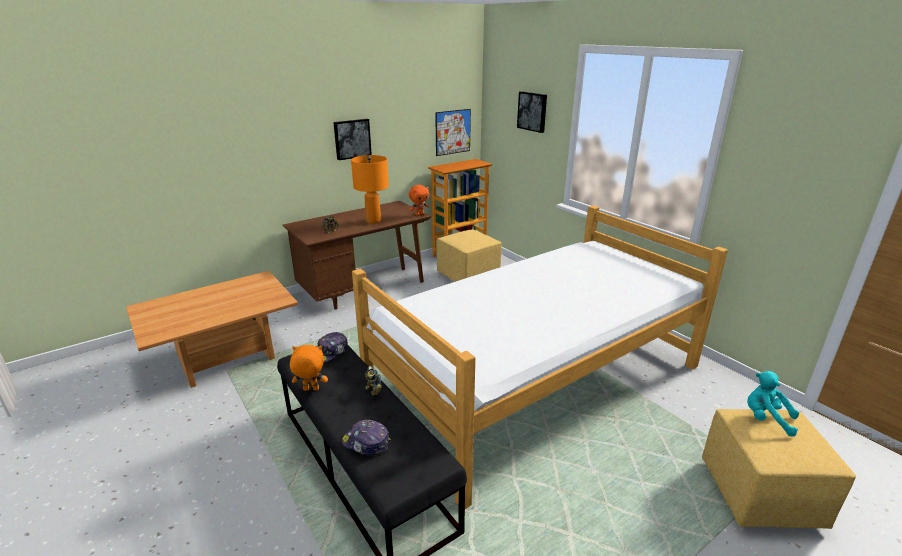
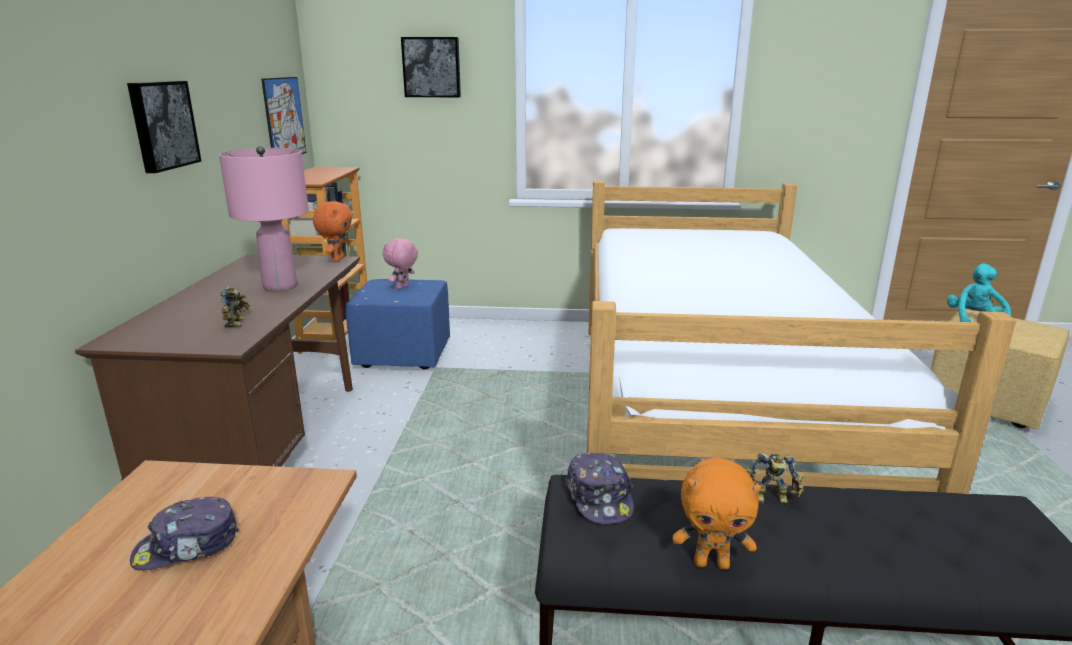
camera: 50 degrees left, 5 degrees down
(311, 390) = (712, 563): orange plush toy -> orange plush toy turned 120 degrees counterclockwise
(366, 443) = (932, 557): cap -> cap (187, 547)
(373, 221) = (280, 287): orange table lamp -> pink table lamp
(469, 276) = (404, 355): yellow ottoman -> blue ottoman
(471, 238) = (402, 287): none -> pink plush toy
(766, 419) = (973, 321): turquoise plush toy -> turquoise plush toy turned 120 degrees clockwise

